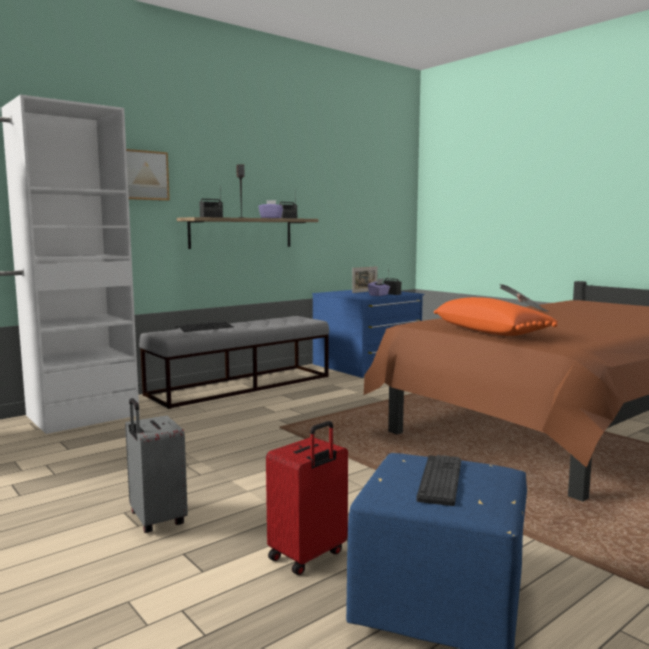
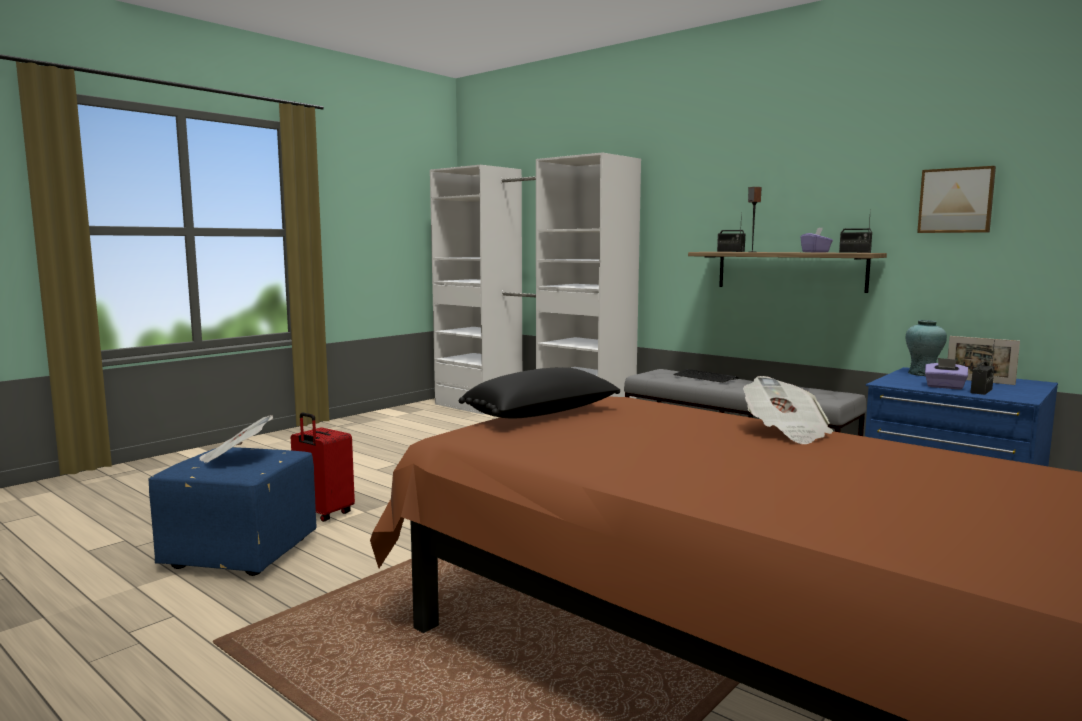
camera: 80 degrees right, 0 degrees up
(143, 175) = (679, 208): picture -> picture (956, 200)
(156, 520) = (384, 472): grey suitcase -> none
(338, 293) = (922, 374): none -> turquoise vase
(440, 480) = (235, 458): keyboard -> newspaper
(491, 332) = (543, 415): orange pillow -> black pillow

